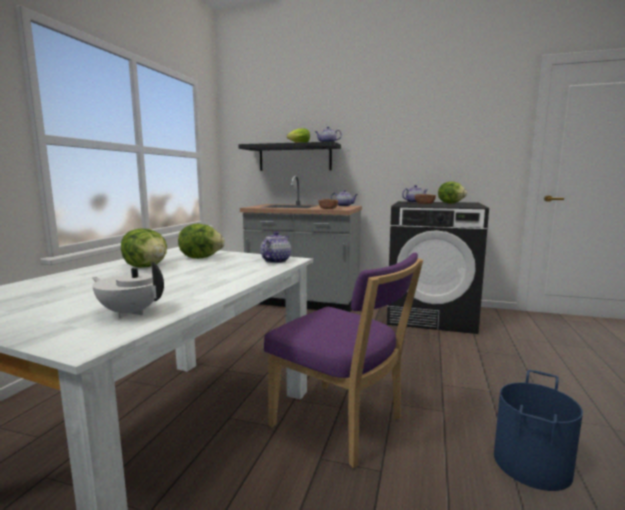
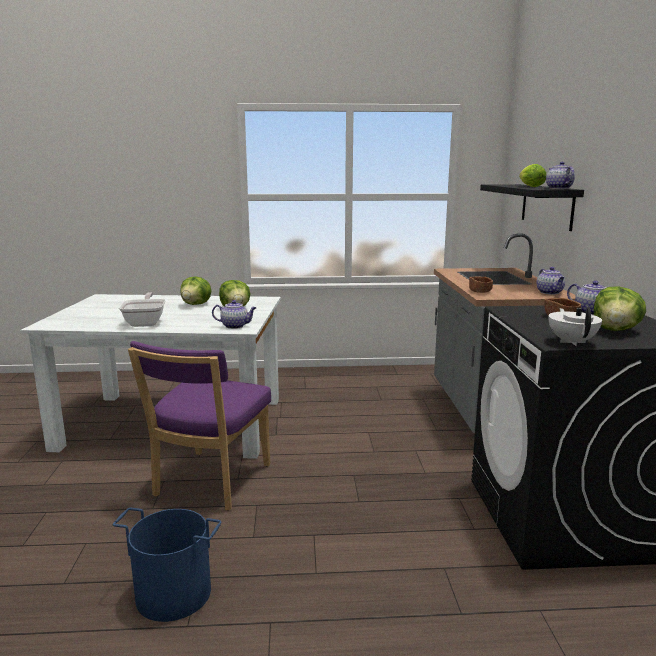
camera: 70 degrees right, 5 degrees up
(130, 312) = (88, 322): white teapot -> white teapot (572, 342)
(199, 285) = (146, 322): none -> frying pan

